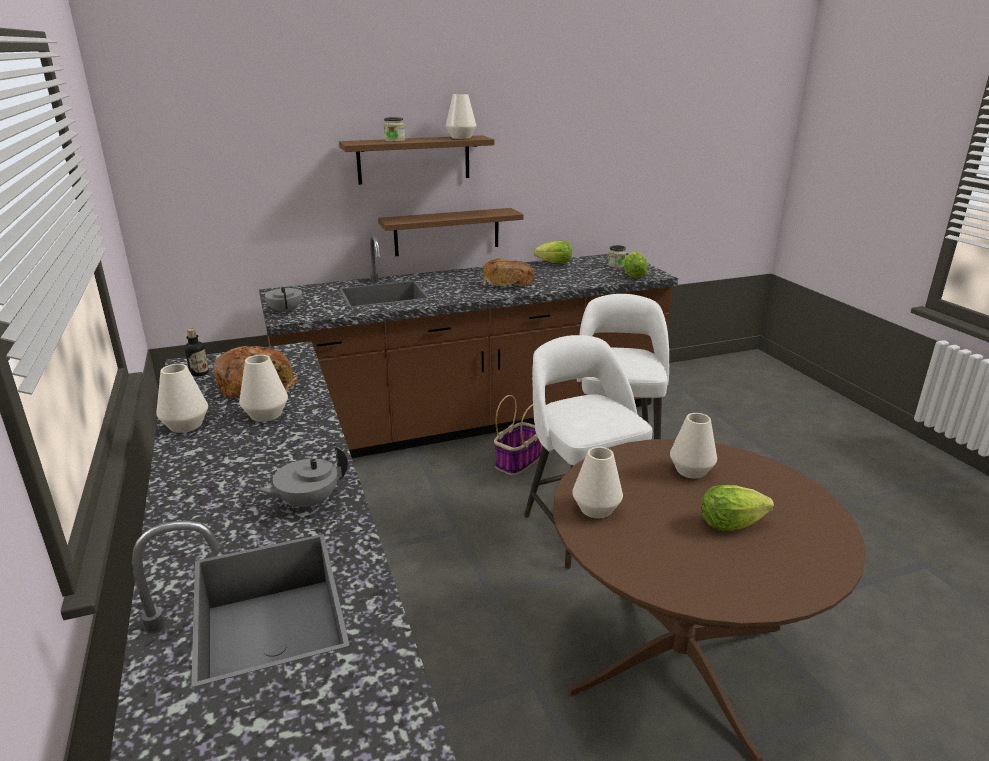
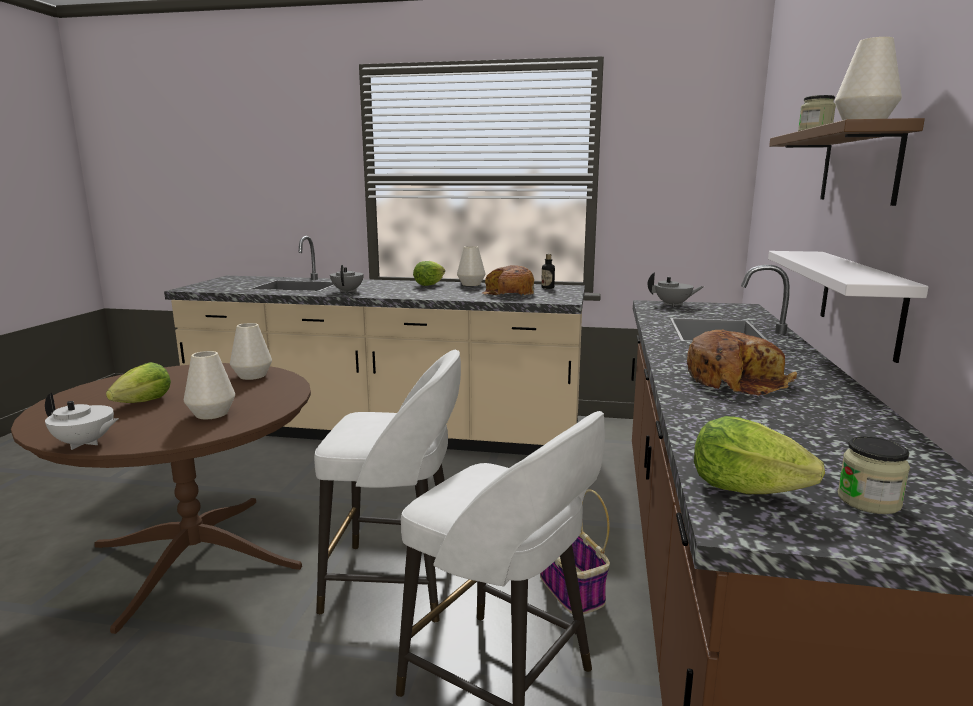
camera: 120 degrees right, 10 degrees down
(266, 415) = (459, 292): white vase -> none
(447, 232) = (860, 301): brown shelf -> white shelf
(554, 263) = (889, 439): lettuce -> lettuce (429, 284)
(804, 489) = (85, 443): none -> white teapot

